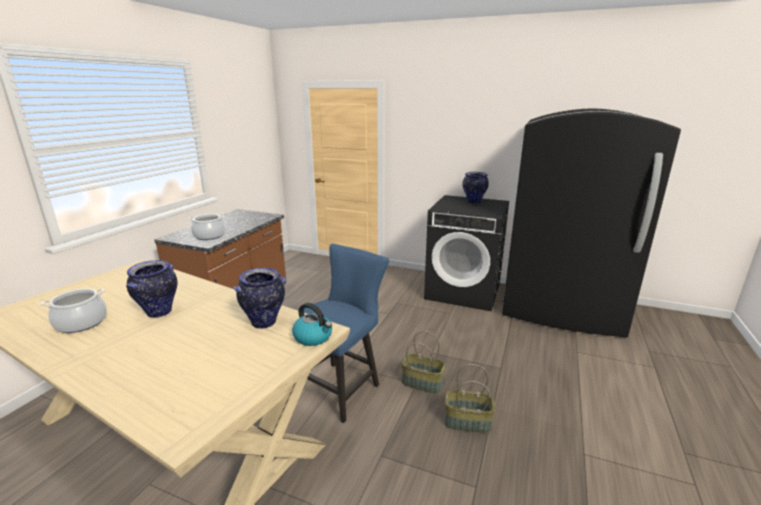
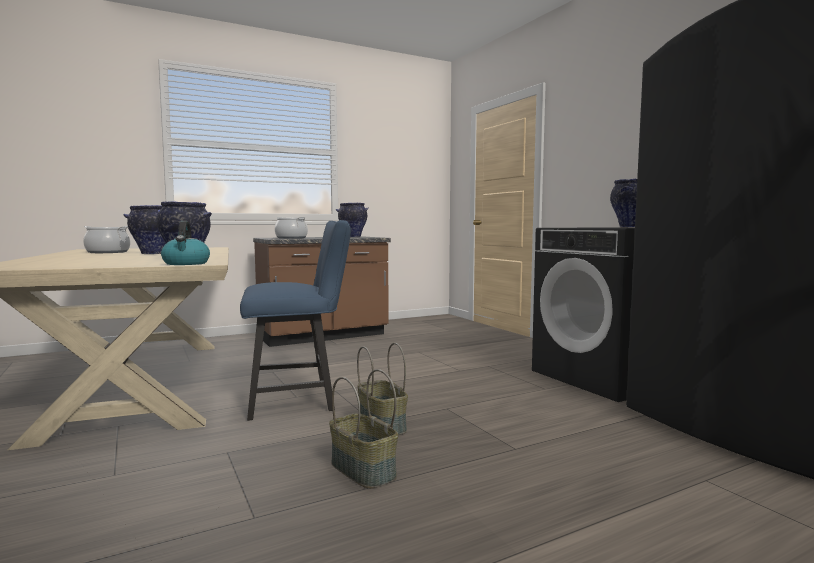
camera: 40 degrees right, 15 degrees down
(247, 218) = (352, 237): none -> vase

